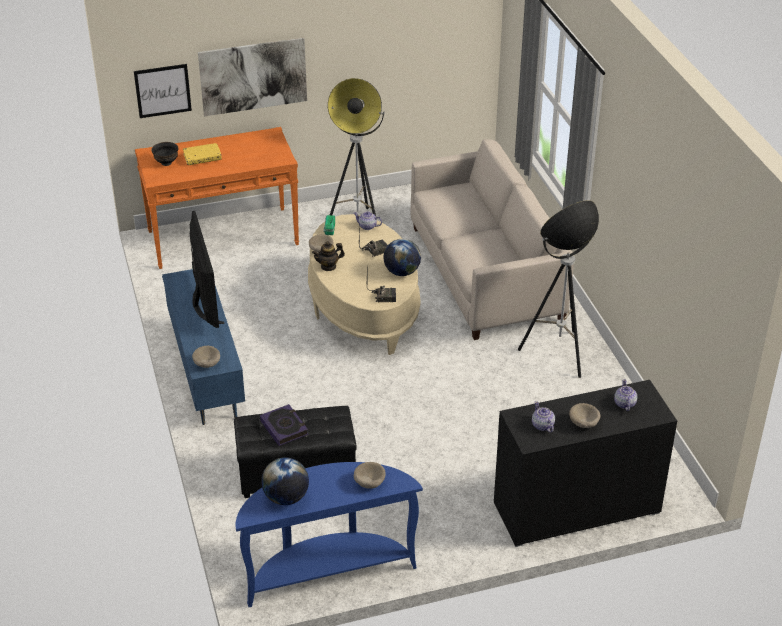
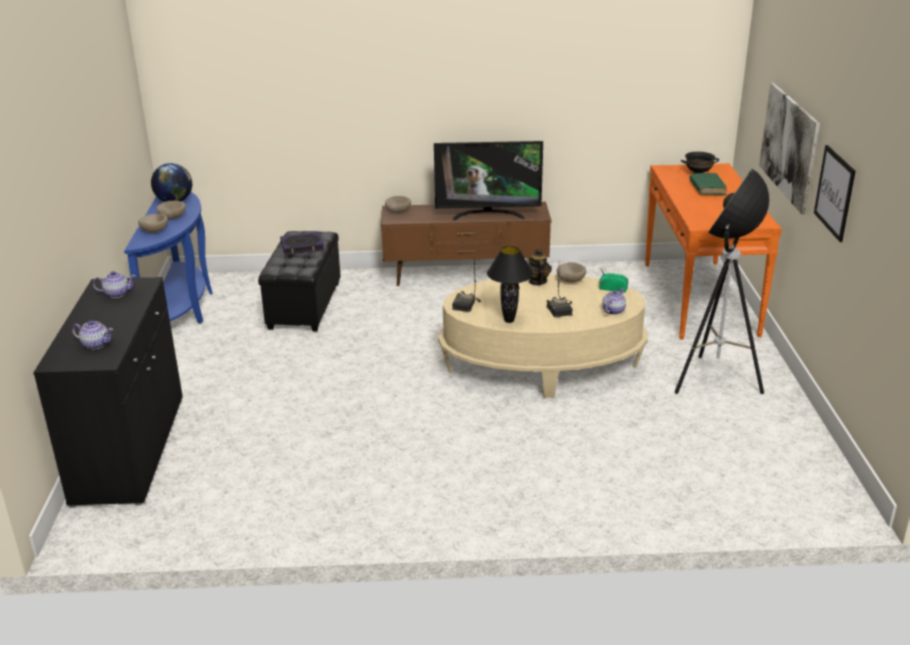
camera: 105 degrees right, 10 degrees down
(162, 90) = (754, 112): picture -> picture (834, 192)
(202, 158) = (707, 188): yellow book -> green book
(207, 375) = (465, 277): blue tv stand -> brown tv stand
(401, 272) = (509, 320): globe -> black table lamp
(485, 273) = (589, 465): beige sofa -> none
(558, 354) = (390, 493): floor lamp -> none
(583, 424) = (94, 315): beige bowl -> beige bowl (172, 217)

